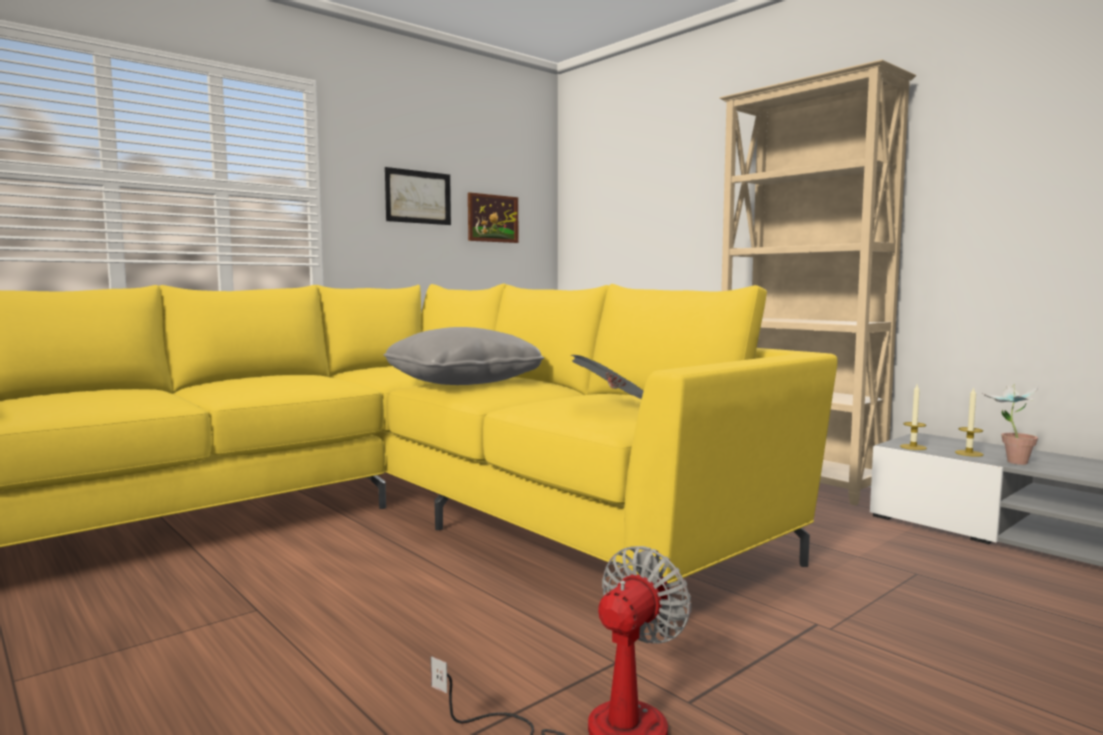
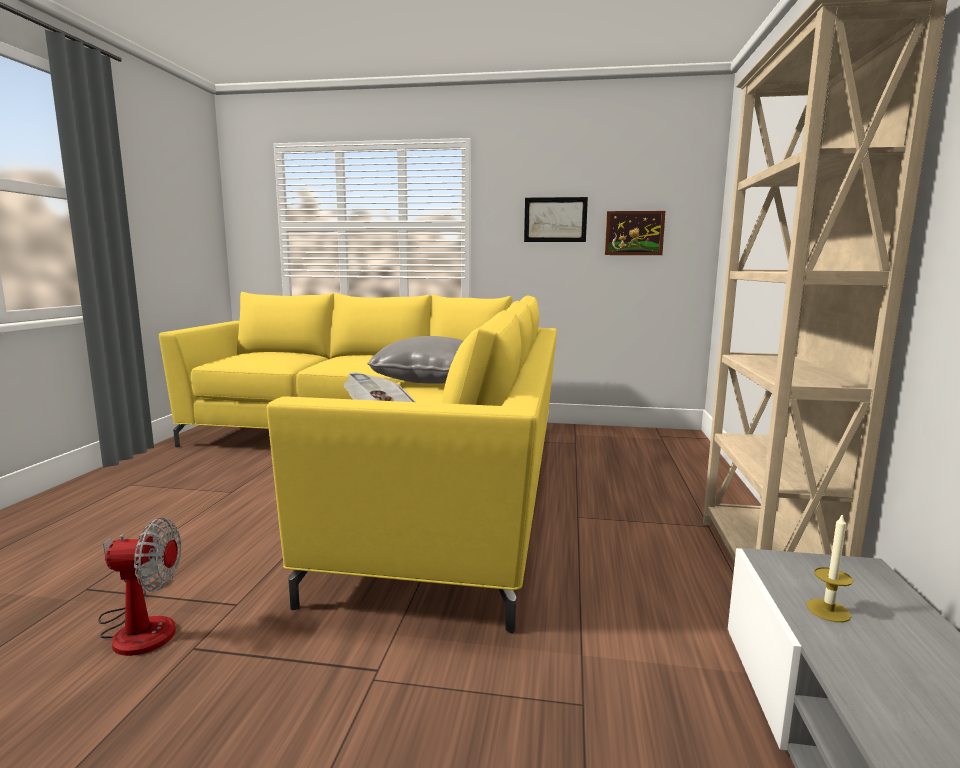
camera: 50 degrees right, 5 degrees up
(913, 447) = (779, 570): candle -> none
(1009, 462) = (840, 647): potted plant -> none

